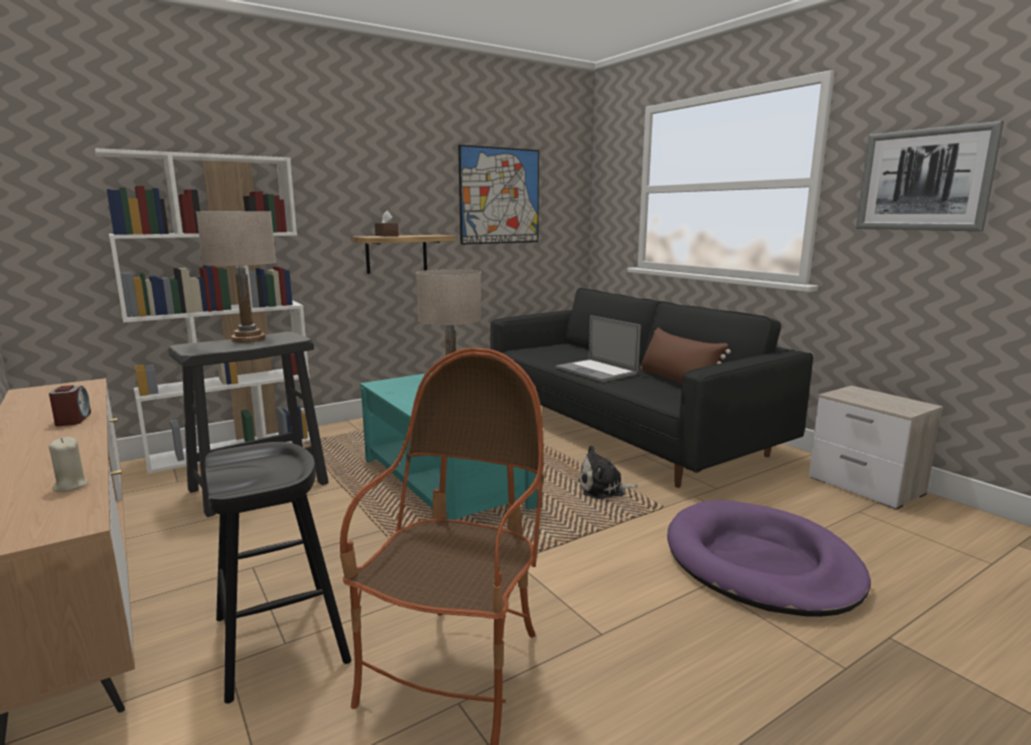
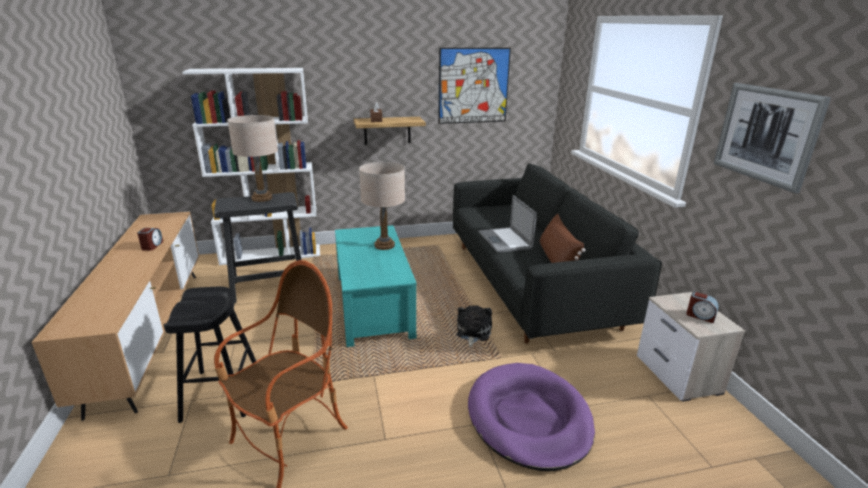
camera: 20 degrees right, 10 degrees up
(70, 486) = (119, 298): beige candle -> none
(604, 489) = (472, 333): plush toy -> plush toy turned 90 degrees clockwise
(888, 401) = (700, 316): none -> alarm clock

